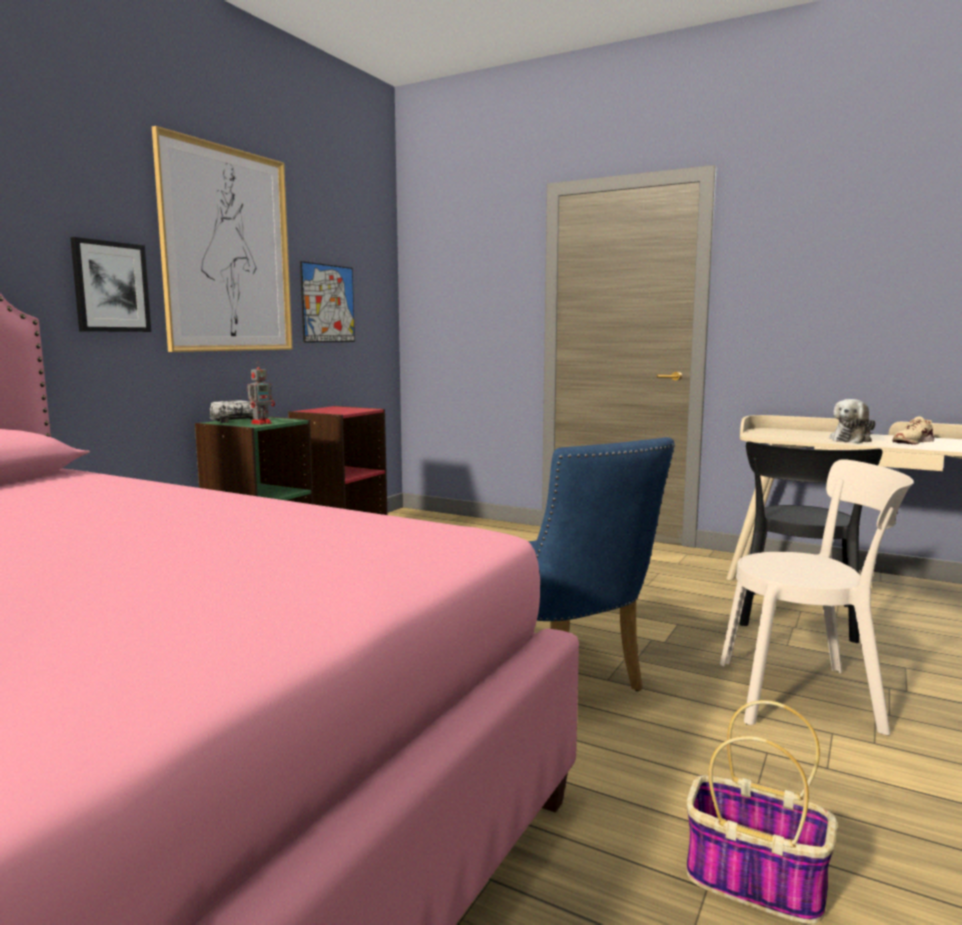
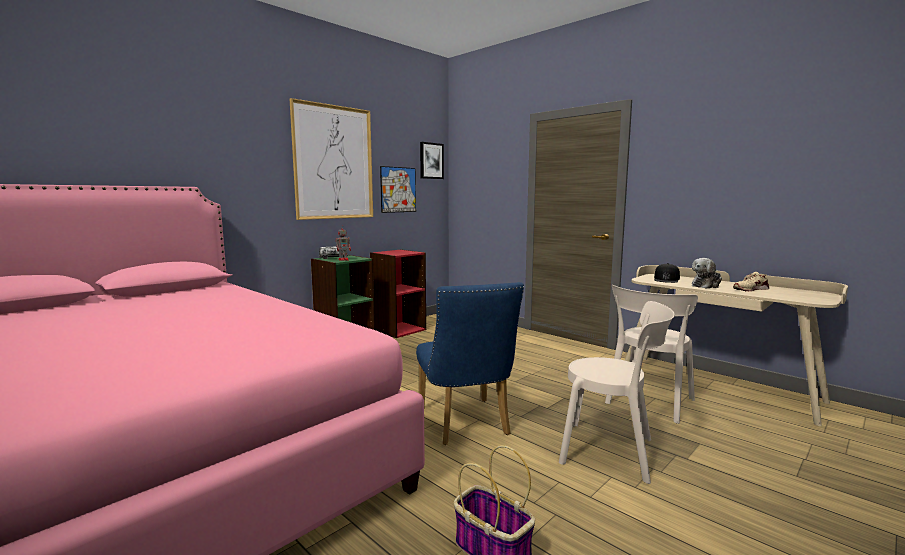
camera: 15 degrees right, 0 degrees up
(111, 287) = (264, 186): picture -> picture (431, 161)
(787, 434) = (666, 279): none -> black cap
(797, 618) = (648, 403): black chair -> beige chair

